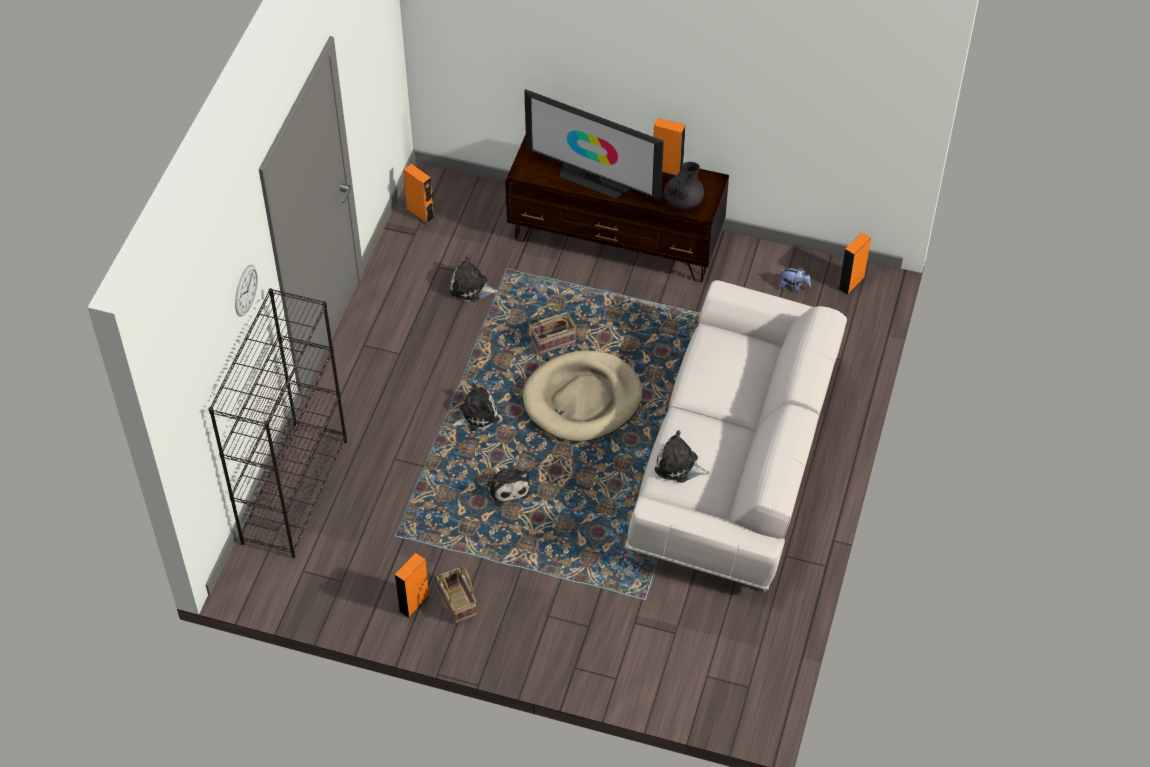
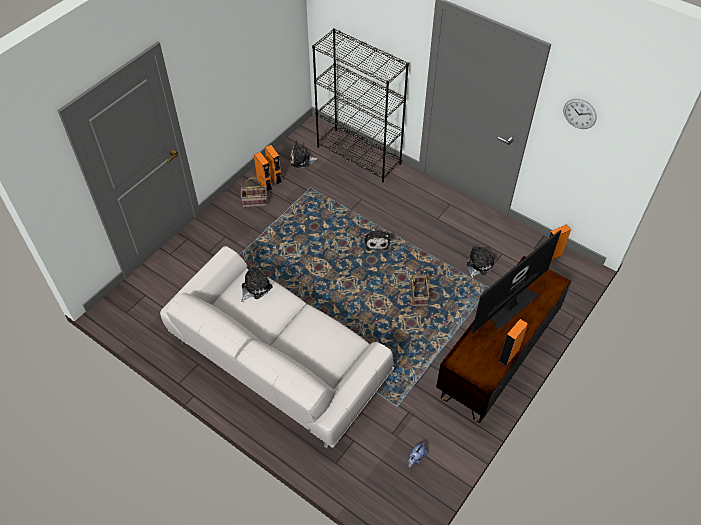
camera: 110 degrees right, 0 degrees up
(245, 290) = (393, 34): wall clock -> wall clock (579, 113)
(507, 487) = (318, 242): plush toy -> plush toy (302, 160)
(582, 399) = (365, 296): beige dog bed -> none
(683, 200) = (472, 354): black teapot -> none
(851, 283) = (405, 502): orange speaker -> orange speaker (275, 178)

